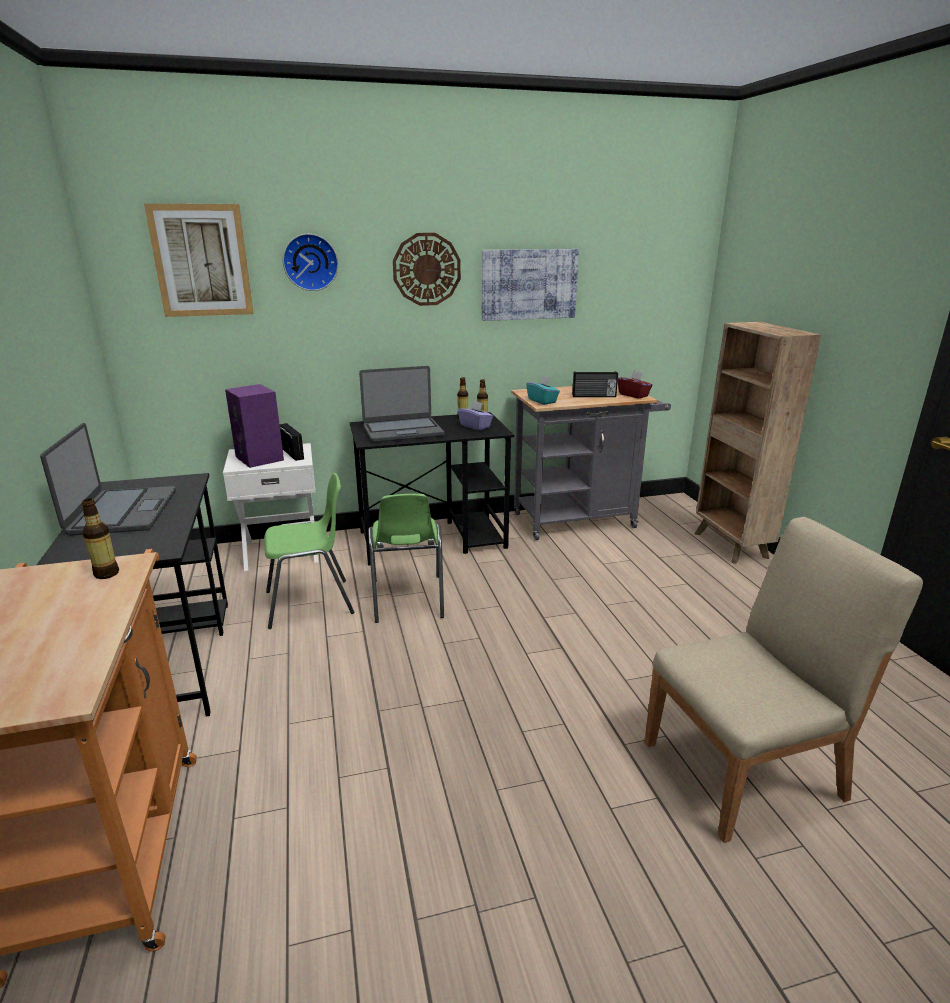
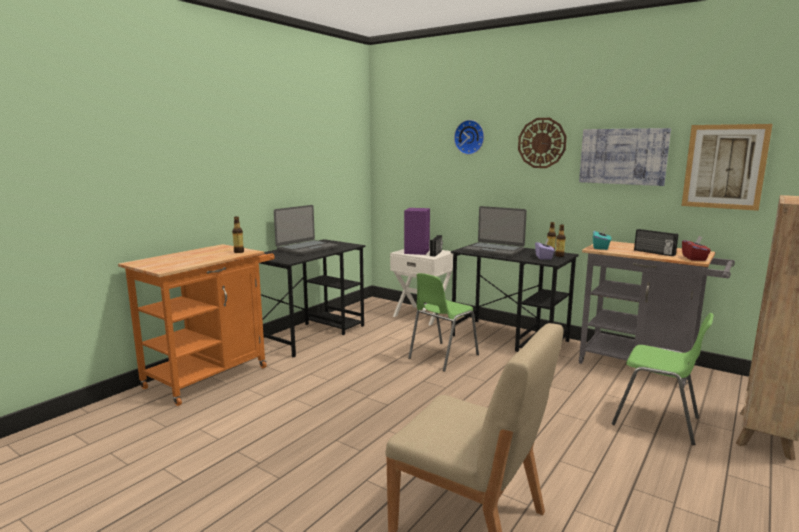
camera: 50 degrees right, 10 degrees down
(201, 261) = (416, 136): picture -> picture (724, 166)
(310, 603) = (396, 339): green chair -> green chair (656, 421)

